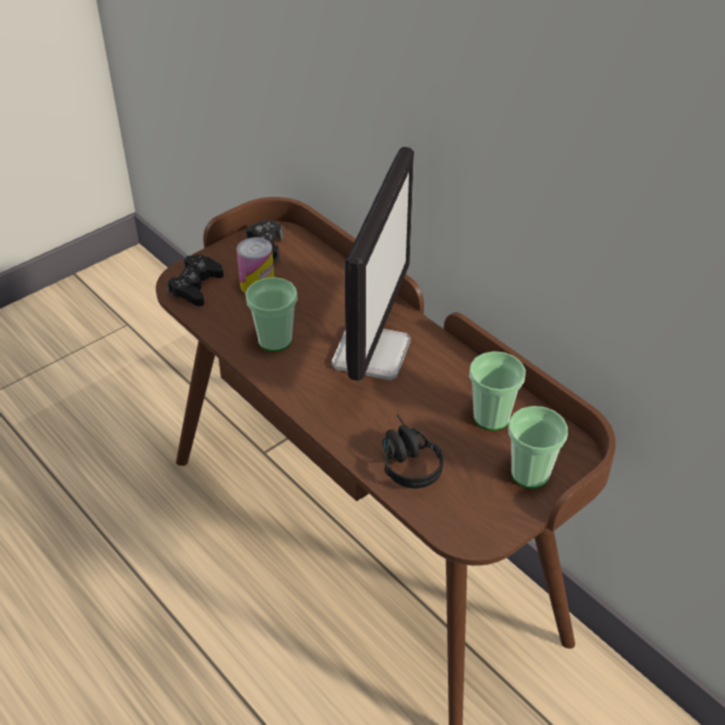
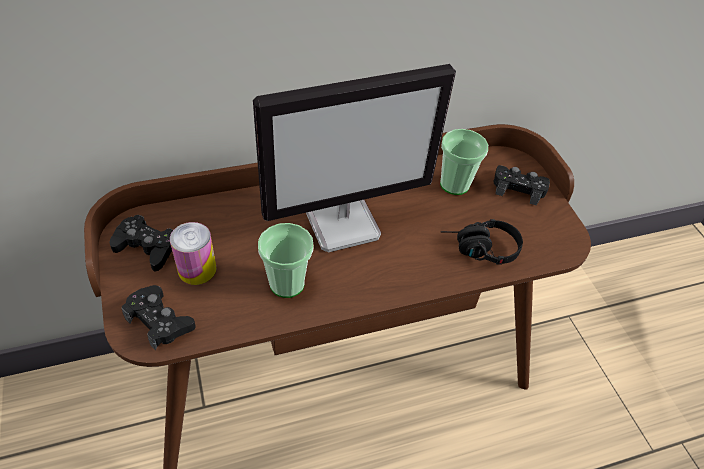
camera: 70 degrees left, 5 degrees up
(371, 352) = (344, 223): monitor -> monitor turned 120 degrees clockwise
(530, 473) = (518, 188): cup -> black game controller

